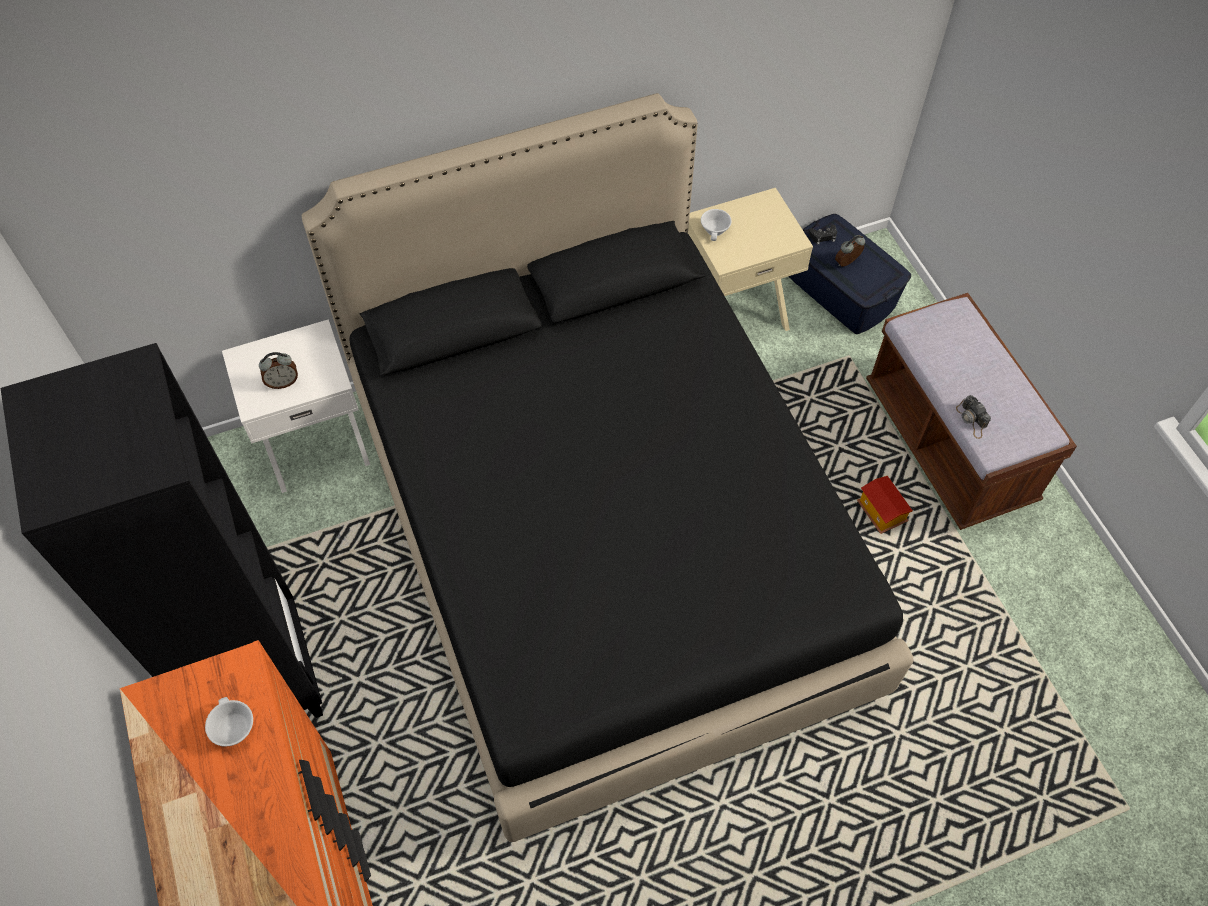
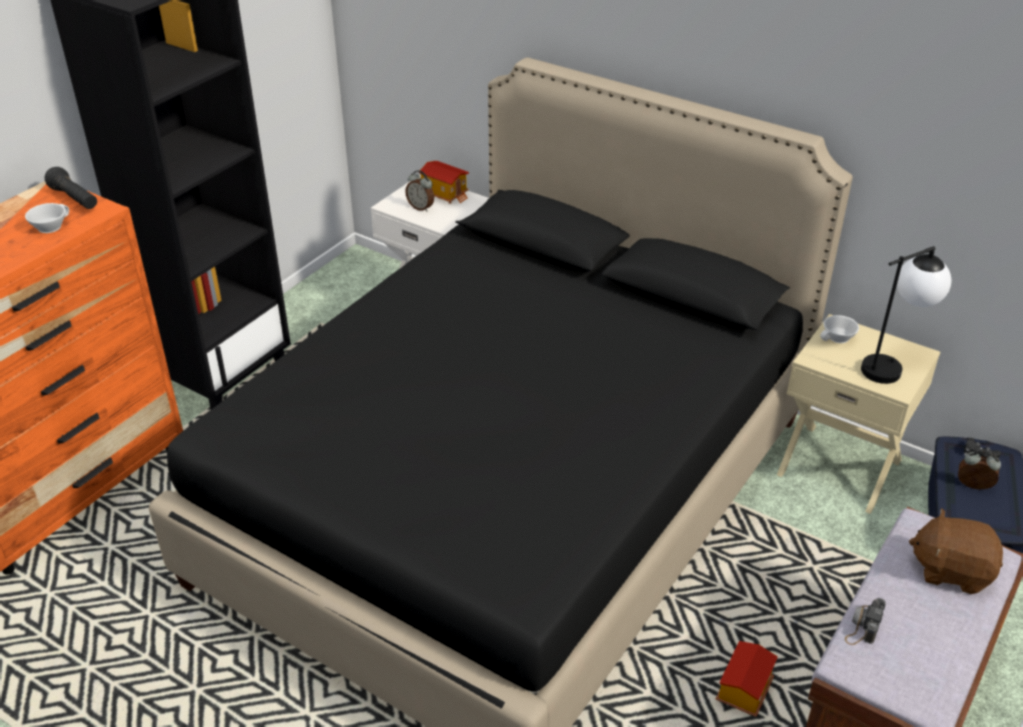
camera: 55 degrees right, 20 degrees down
(194, 684) = (75, 199): none -> black flashlight
(278, 351) = (445, 194): none -> toy house
(769, 224) = (892, 366): none -> table lamp
(958, 341) = (951, 570): none -> brown plush toy

